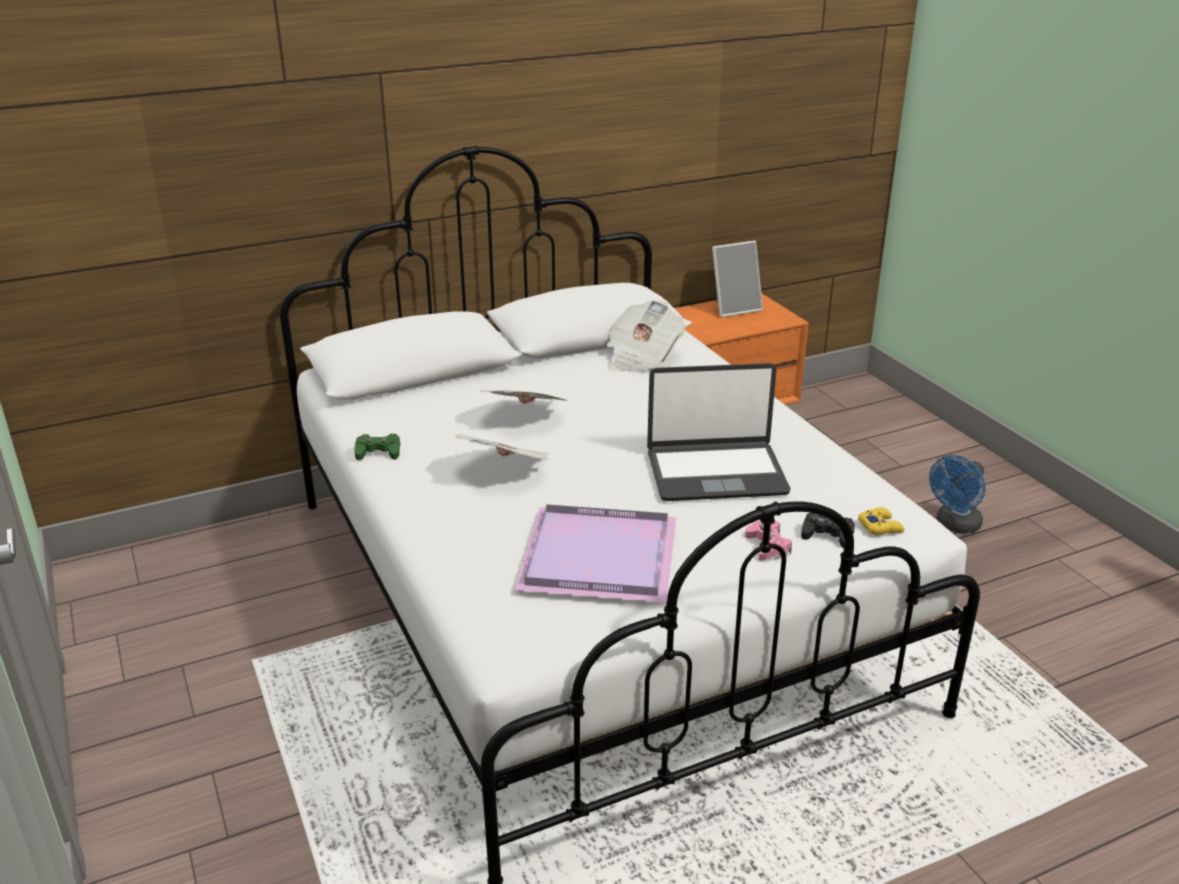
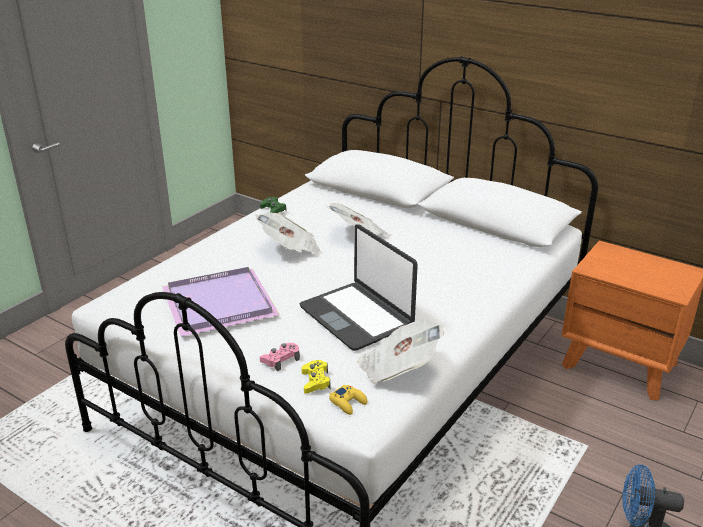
camera: 60 degrees right, 0 degrees up
(641, 357) = (487, 247): newspaper -> newspaper (398, 368)
(734, 308) = (655, 267): picture frame -> none
(827, 535) = (315, 381): black game controller -> yellow game controller

